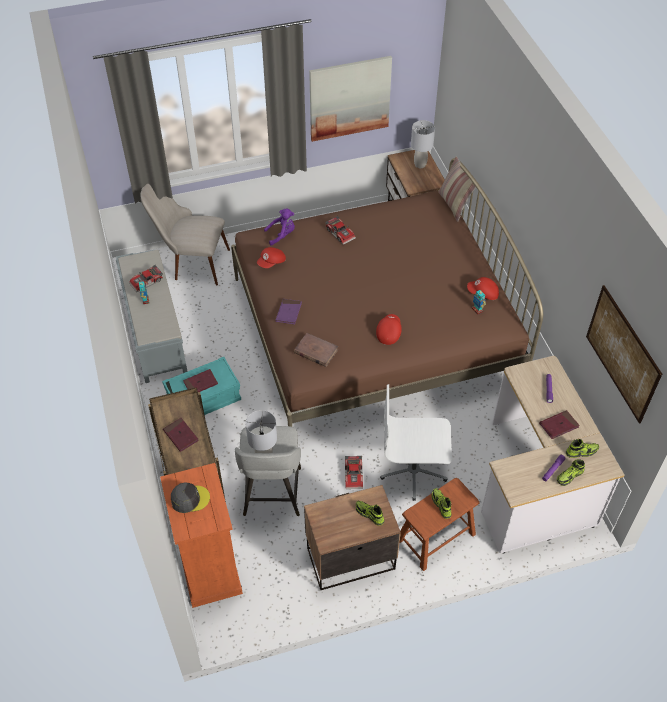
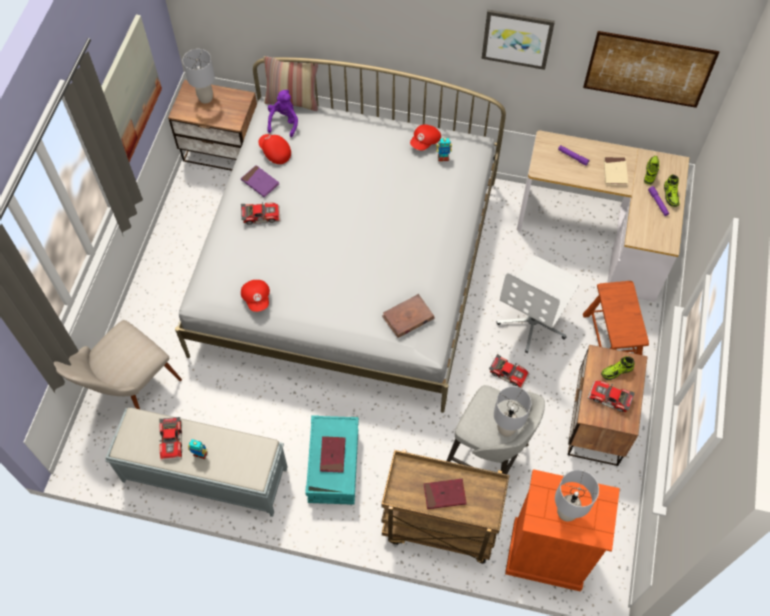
camera: 60 degrees left, 10 degrees up
(189, 499) = (566, 513): grey cap -> grey table lamp
(282, 235) = (222, 269): purple plush toy -> purple plush toy (284, 122)
(288, 312) = (339, 316): purple book -> purple book (260, 182)
(340, 519) = (609, 399): none -> toy car
(374, 331) = (348, 266): brown bed -> white bed
(388, 332) = (424, 243): red cap -> red cap (275, 152)
(441, 505) = (621, 312): shoe -> none
(558, 425) = (615, 172): red book -> beige book
(565, 253) = (517, 38): none -> picture

